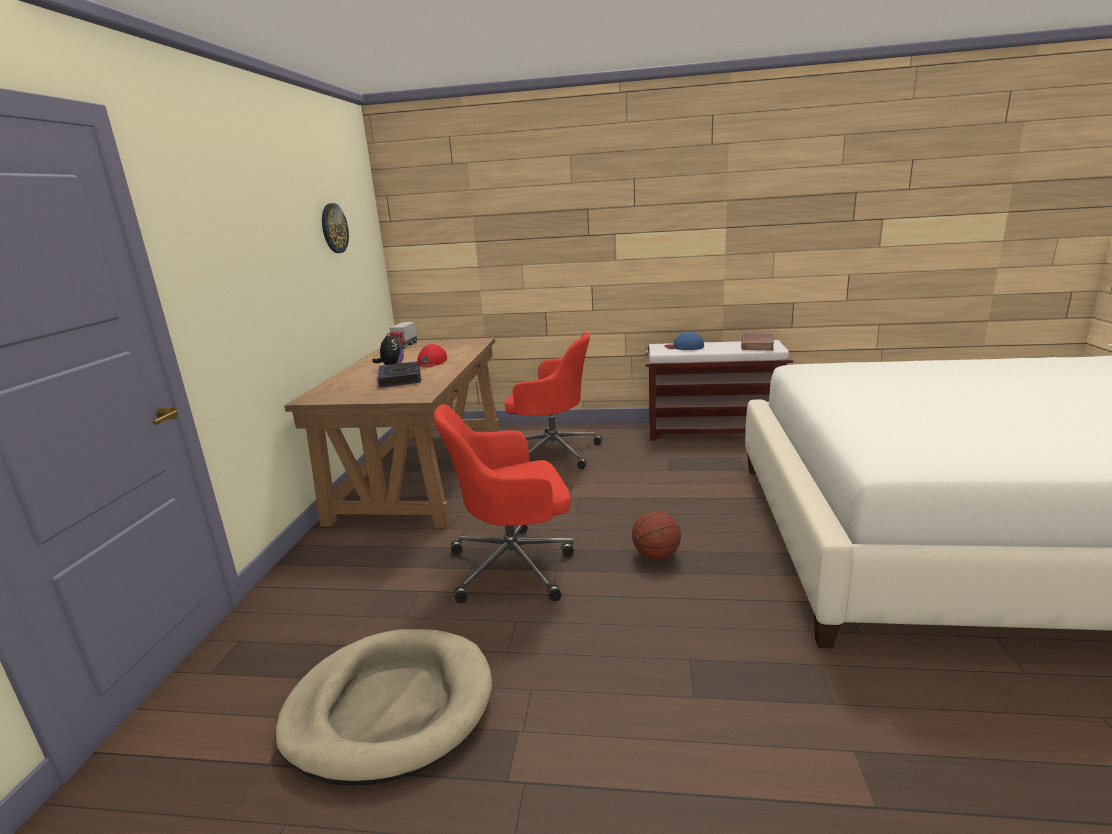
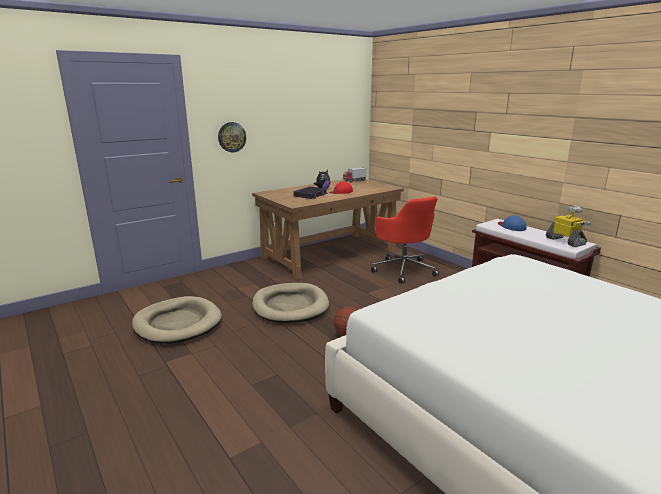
camera: 45 degrees right, 0 degrees up
(334, 228) = (321, 108): wall clock -> wall clock (231, 137)
(515, 565) = (290, 306): red office chair -> beige dog bed
(757, 345) = (566, 241): brown book -> toy robot

